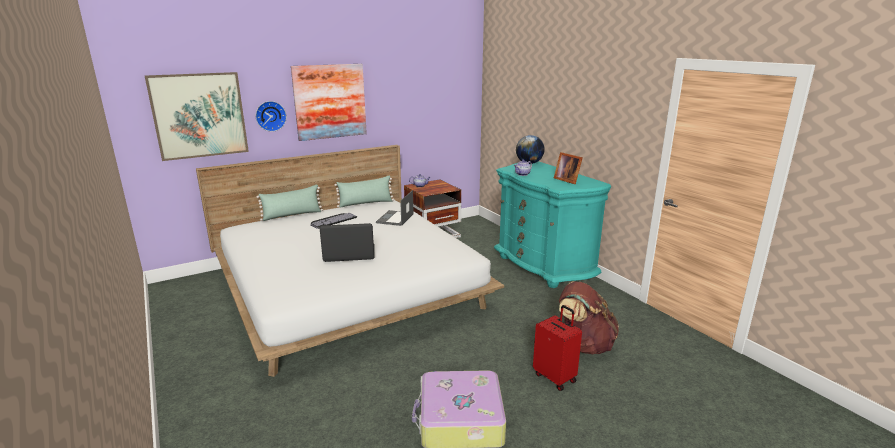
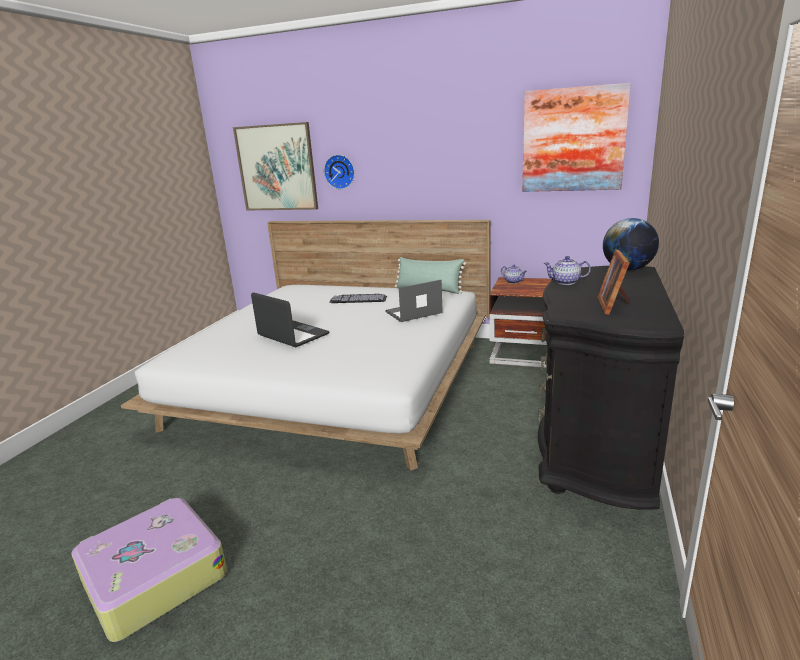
camera: 50 degrees right, 0 degrees up
(292, 215) = (346, 285): green pillow -> none
(330, 101) = (405, 157): picture -> picture (573, 140)
(541, 266) = (593, 453): turquoise dresser -> black dresser
(555, 377) = (313, 615): red suitcase -> none
(584, 345) = (434, 603): brown backpack -> none

